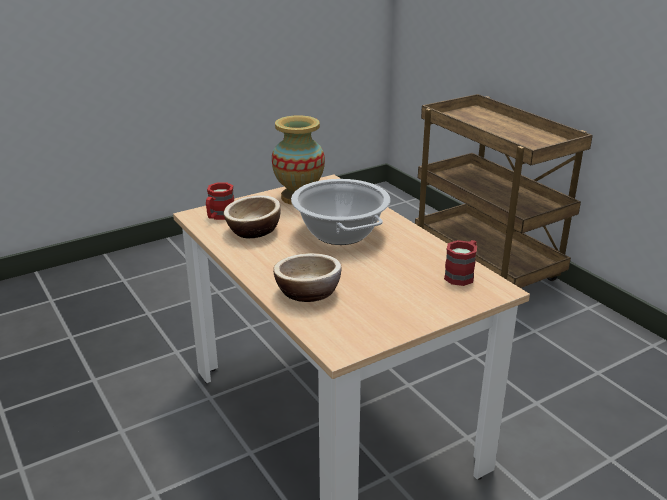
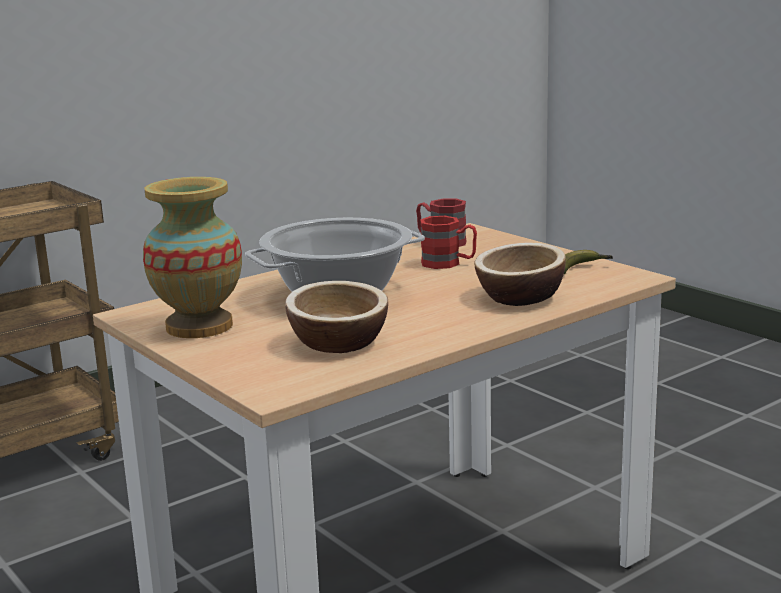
camera: 95 degrees left, 10 degrees down
(219, 216) = (280, 373): red mug -> red mug (448, 263)
(368, 327) = (581, 269): none -> banana

